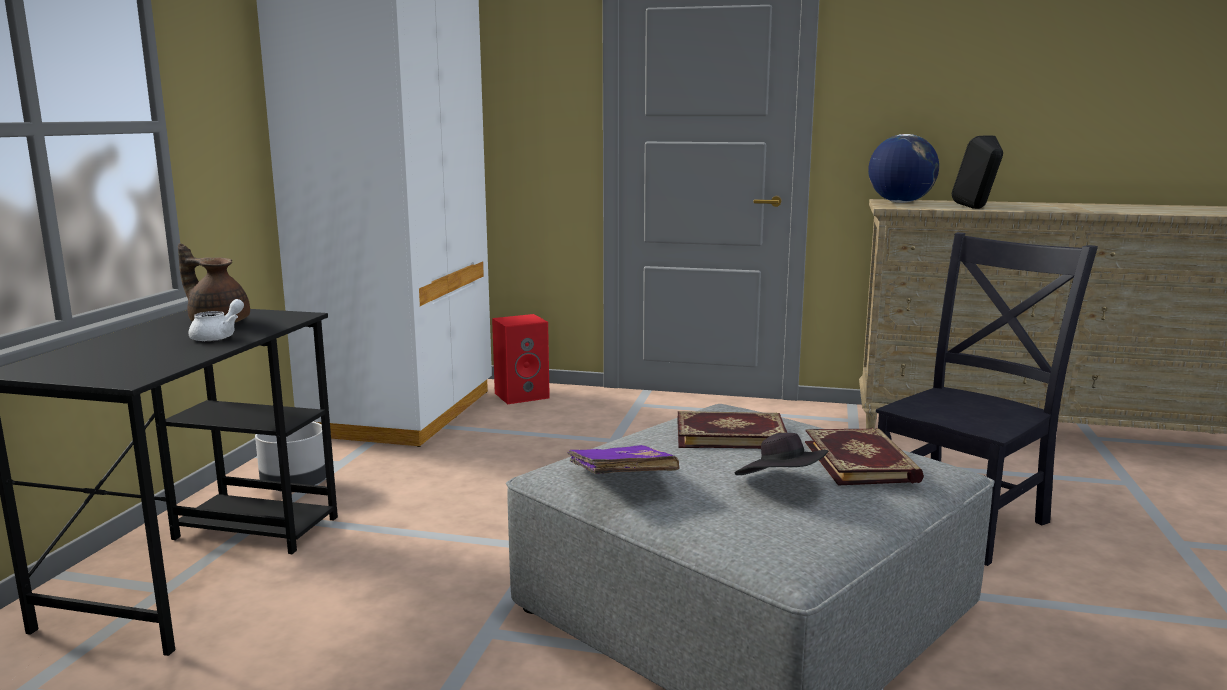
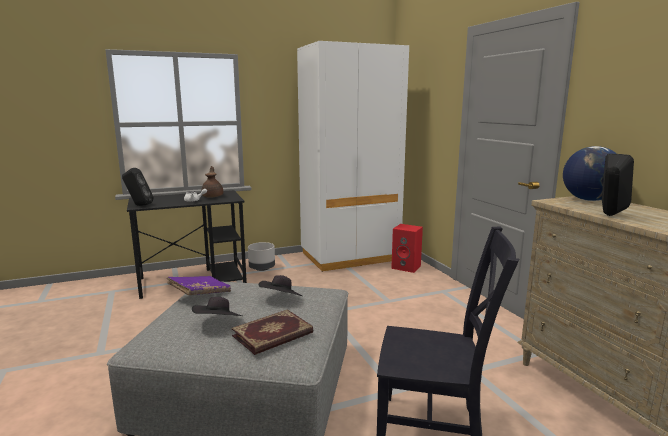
camera: 55 degrees right, 0 degrees up
(117, 376) = (138, 205): none -> black speaker
(730, 434) = (281, 299): book -> black hat

